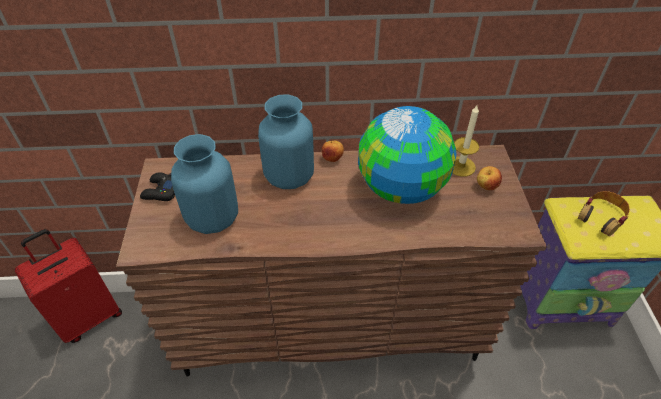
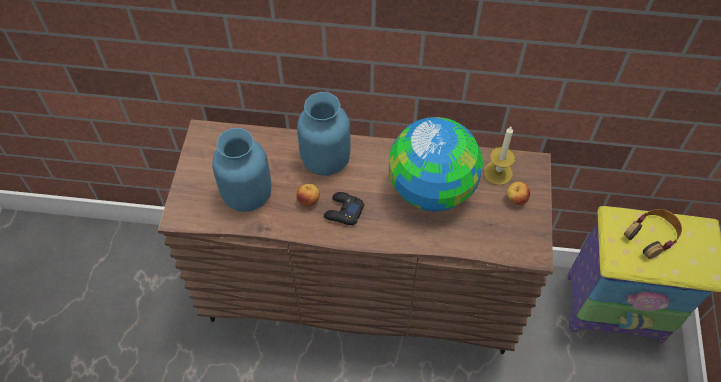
camera: 10 degrees right, 10 degrees up
(89, 316) = (121, 245): red suitcase -> none
(161, 191) = (203, 159): black game controller -> black game controller (343, 211)
(332, 159) = (372, 146): apple -> apple (309, 201)

